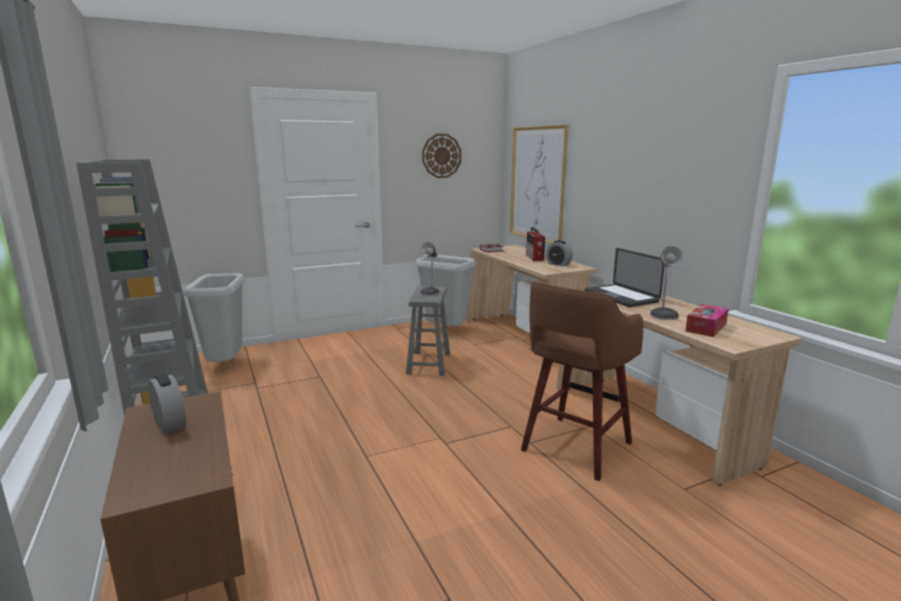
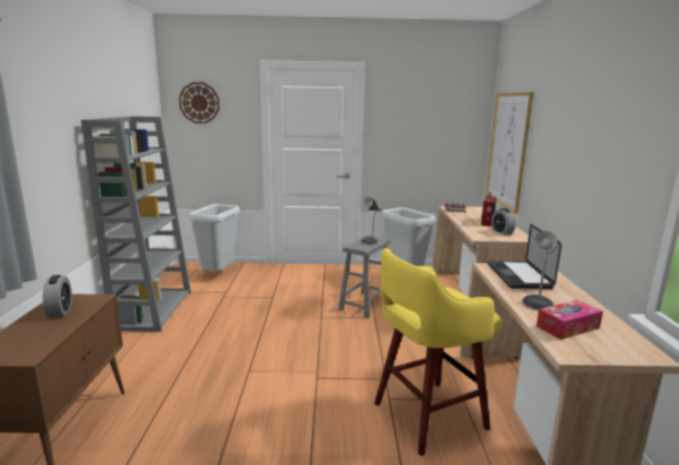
camera: 25 degrees right, 0 degrees up
(441, 156) = (423, 118): wall clock -> wall clock (199, 103)
(574, 448) = (426, 416): brown stool -> yellow stool

